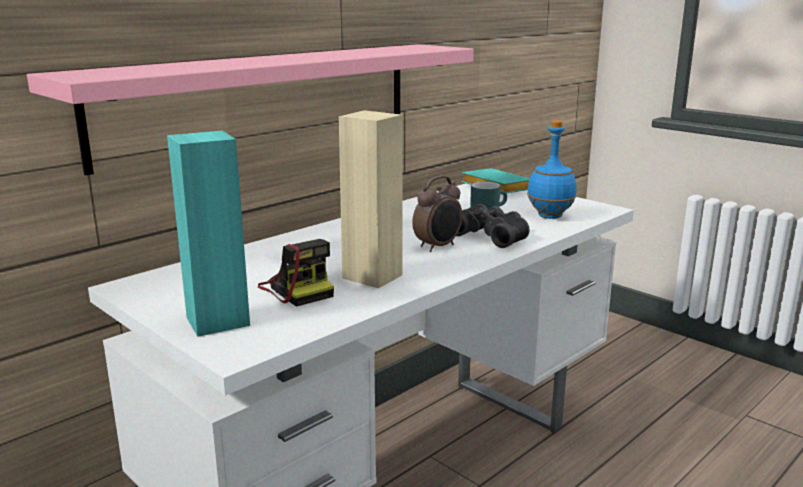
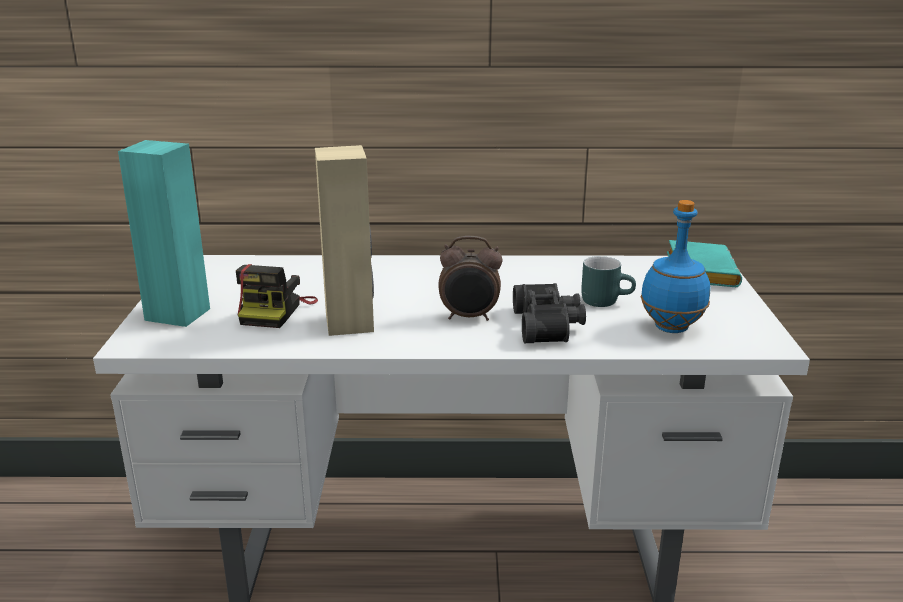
camera: 45 degrees right, 5 degrees up
(264, 100) = (375, 113): pink shelf -> none

